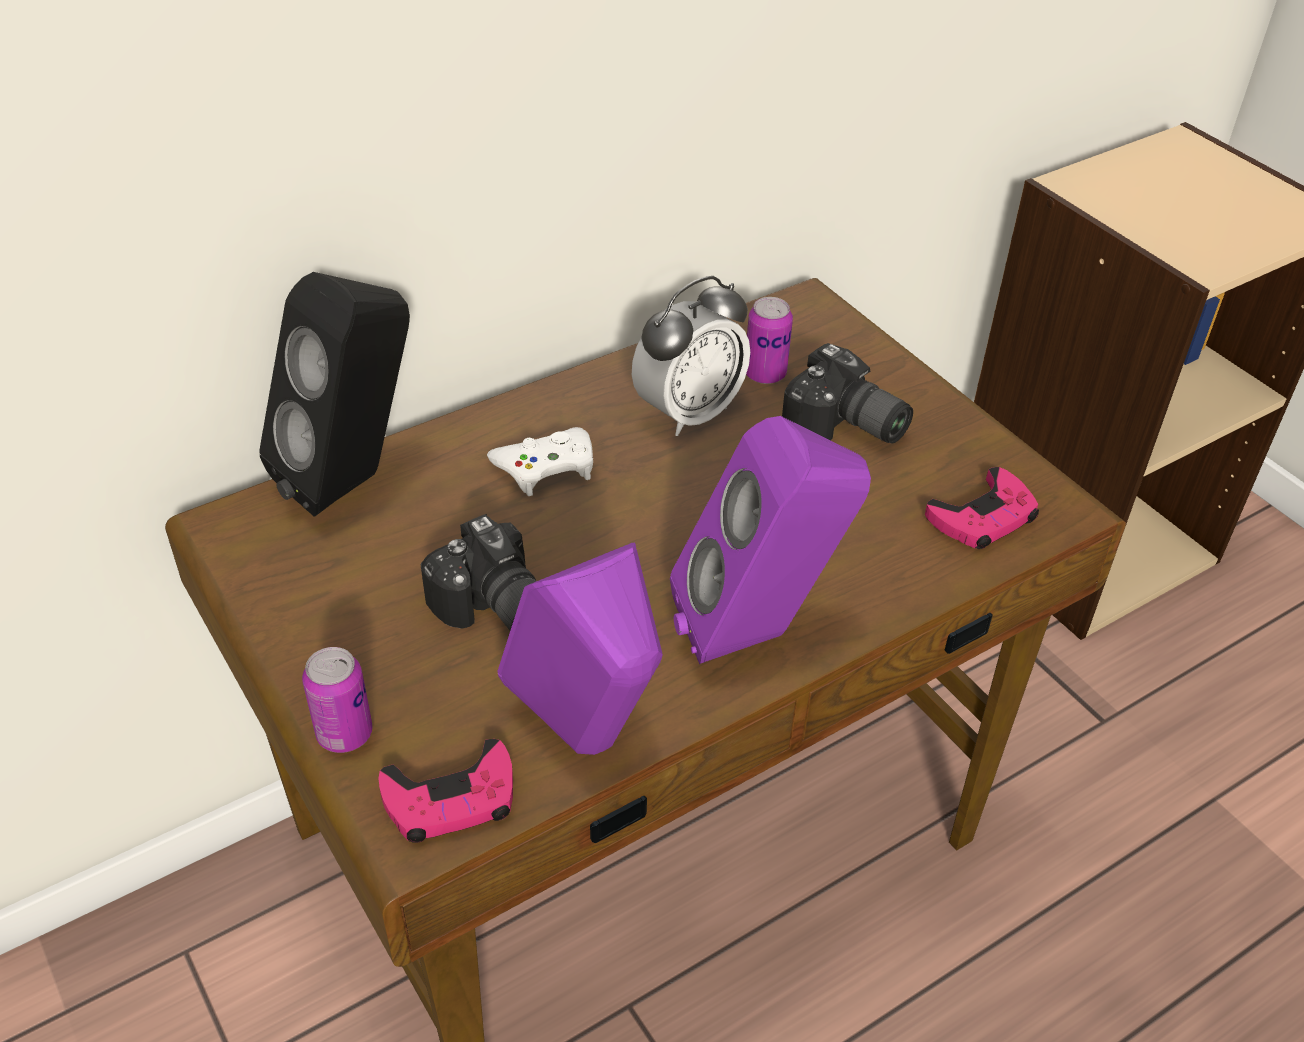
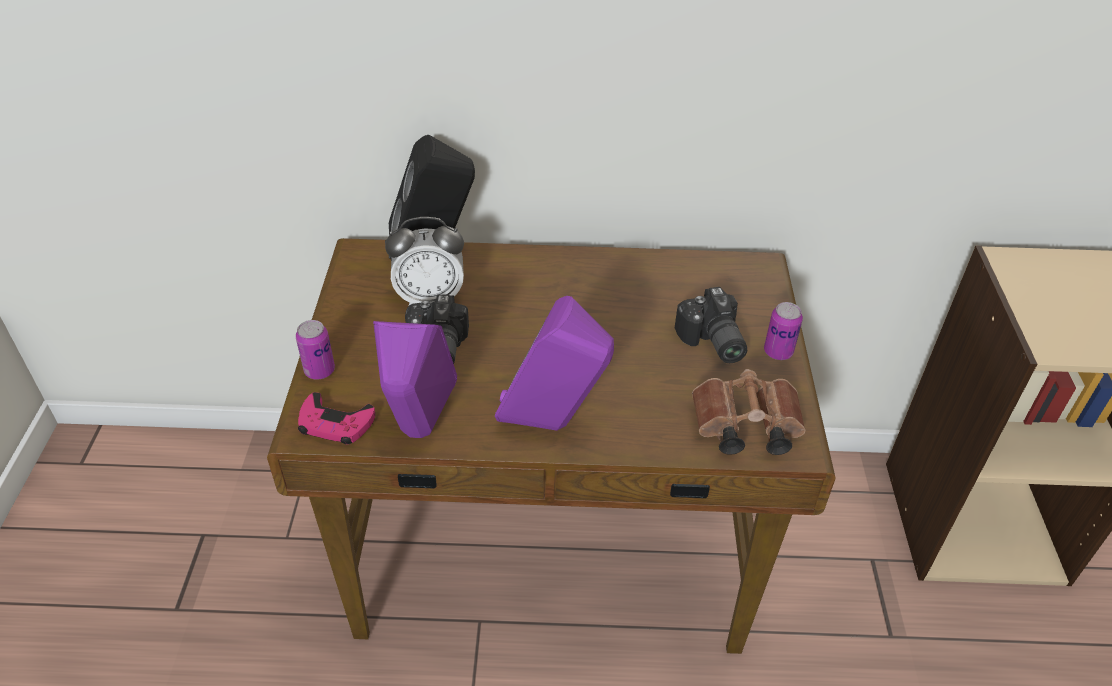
camera: 35 degrees right, 0 degrees up
(546, 467) = (528, 291): white game controller -> none
(688, 413) = (630, 296): alarm clock -> alarm clock (430, 298)
(765, 374) = (694, 294): can -> can (778, 352)
(983, 517) = (742, 428): pink game controller -> brown binoculars

